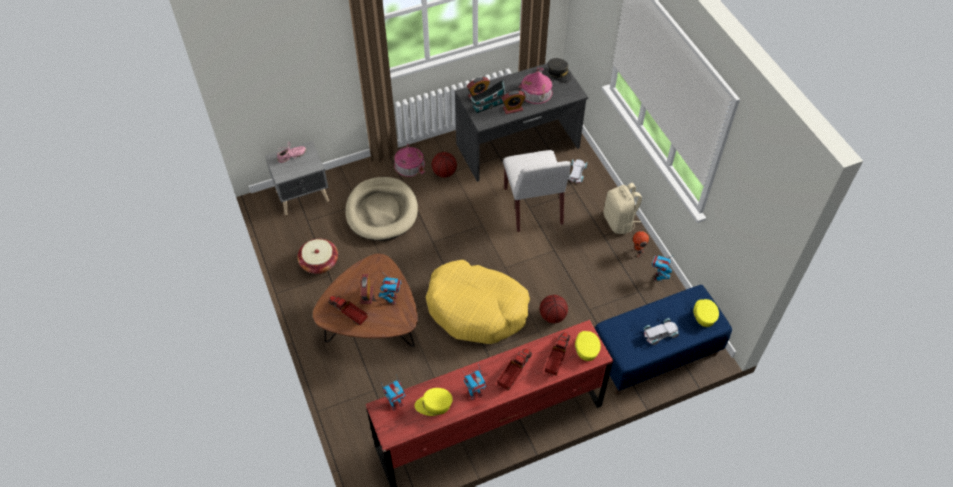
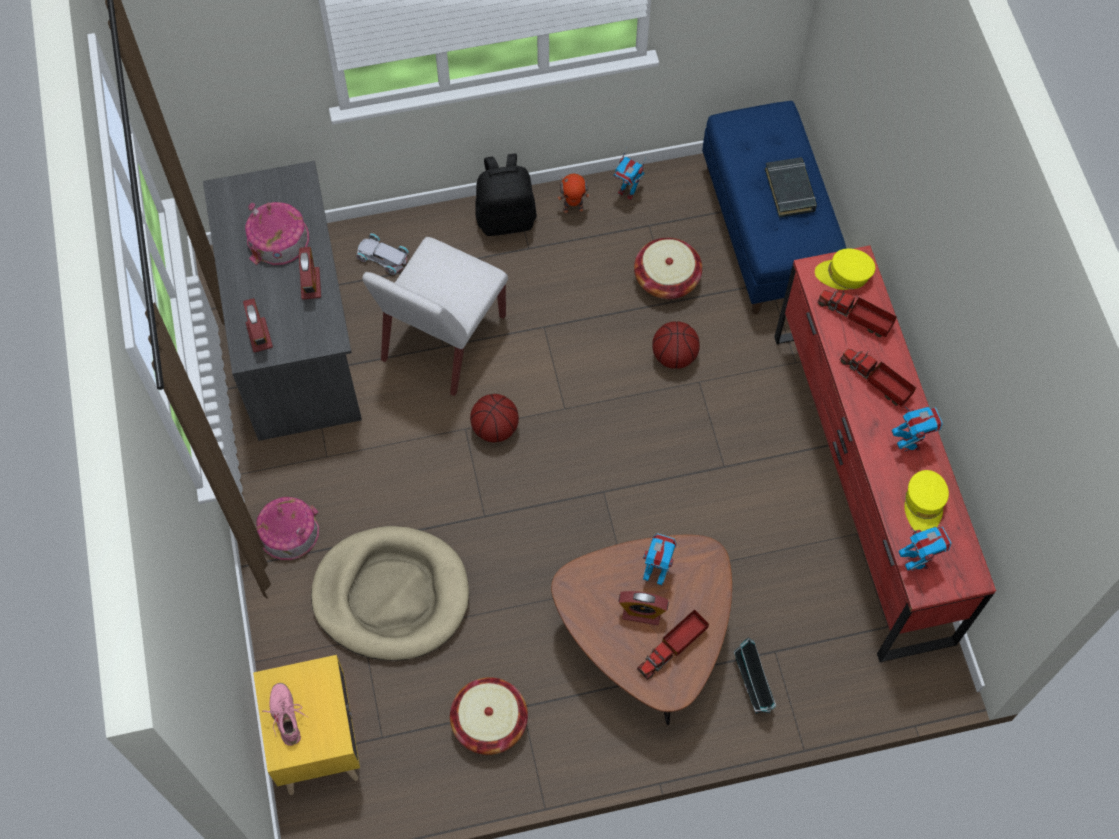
camera: 80 degrees left, 10 degrees up
(303, 197) = (318, 740): grey nightstand -> yellow nightstand
(444, 172) = (325, 472): basketball -> basketball (494, 428)
(477, 309) = (640, 466): yellow dog bed -> none
(487, 106) = (290, 324): toy house -> toy house (753, 685)
(533, 207) = (443, 339): white chair -> white chair turned 120 degrees clockwise
(559, 73) = (241, 192): grey cap -> none
(604, 305) = (666, 278): none -> basket
(619, 222) = (506, 218): beige backpack -> black backpack
(661, 333) = (790, 190): white toy car -> black book
(704, 314) = (765, 127): yellow cap -> none

